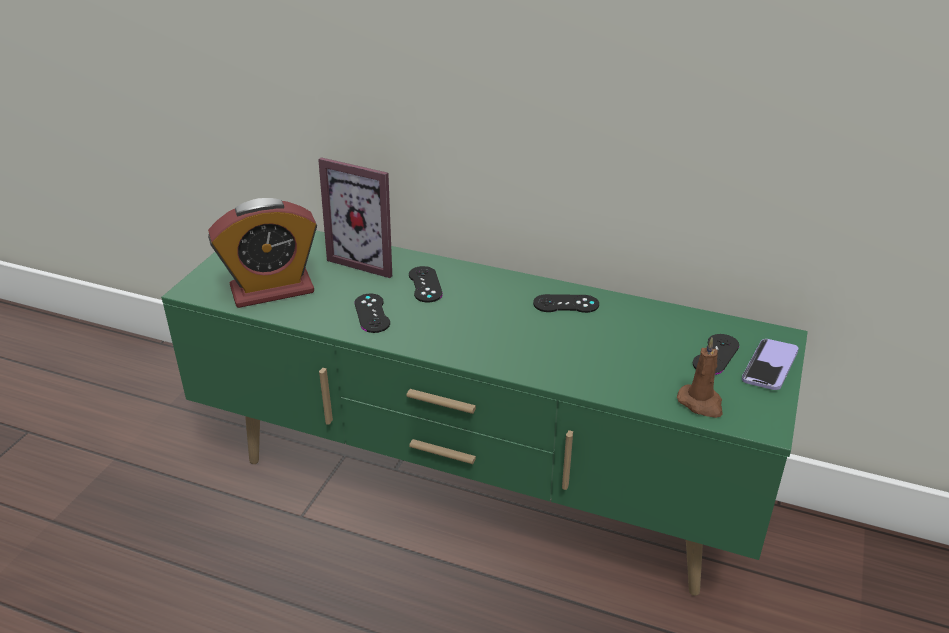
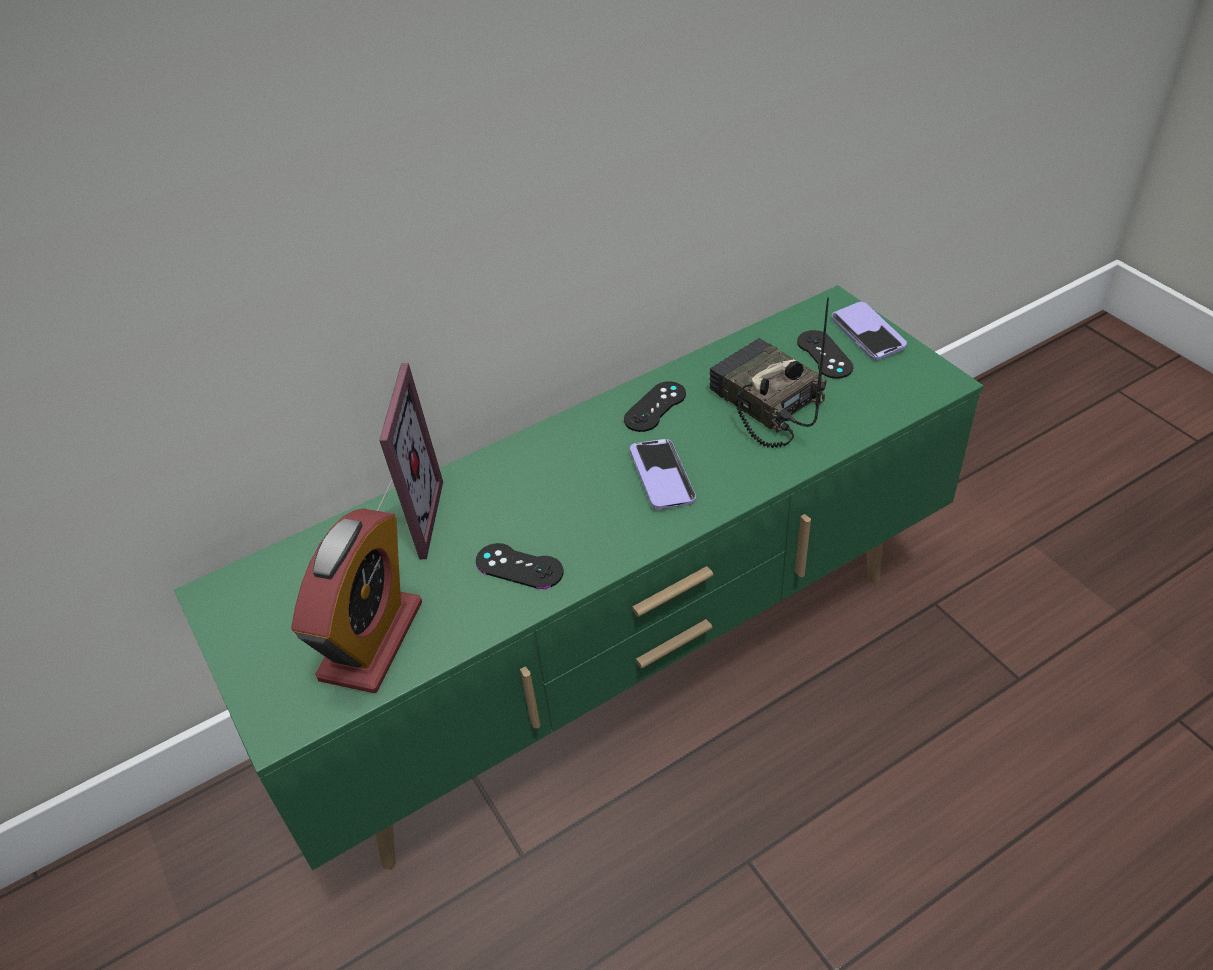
camera: 50 degrees left, 10 degrees up
(369, 259) = (404, 519): picture frame -> picture frame turned 60 degrees counterclockwise
(425, 284) = (509, 495): black game controller -> none
(505, 333) = (662, 476): none -> phone
(627, 347) = (763, 403): none -> radio
(701, 403) = (884, 401): brown candle -> none

